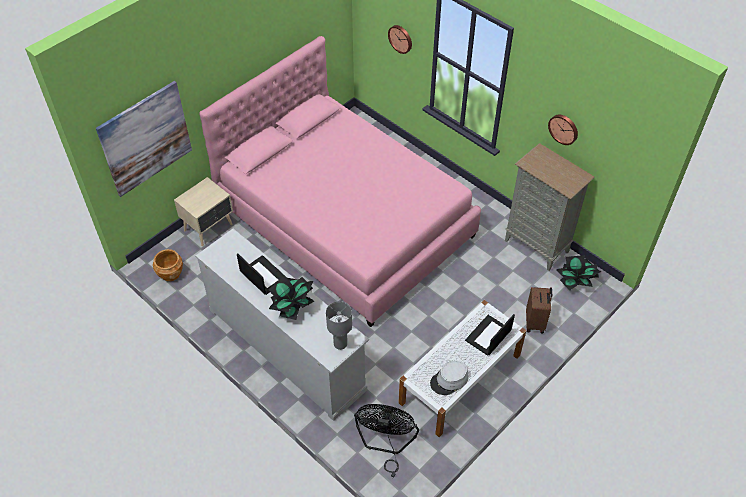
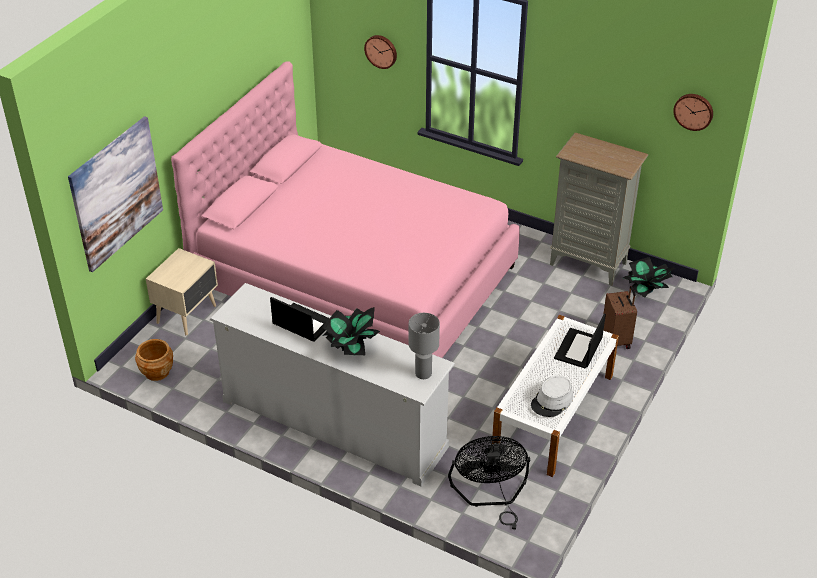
camera: 15 degrees left, 10 degrees down
(564, 128) = (602, 106): wall clock -> wall clock (694, 111)

